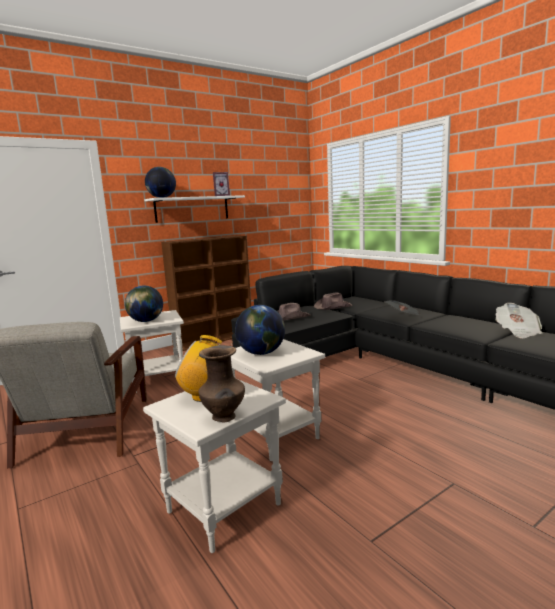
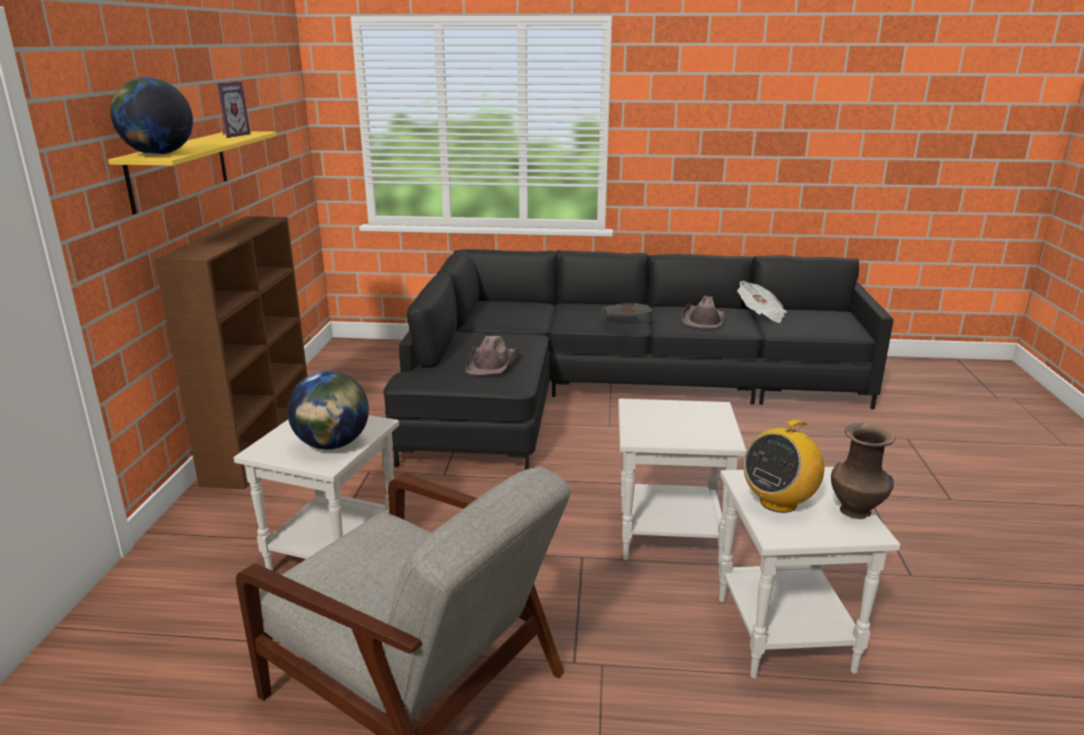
camera: 50 degrees left, 10 degrees up
(192, 209) = (179, 169): white shelf -> yellow shelf
(261, 353) = (673, 427): globe -> none
(332, 306) = (499, 327): brown hat -> brown hat (704, 319)

